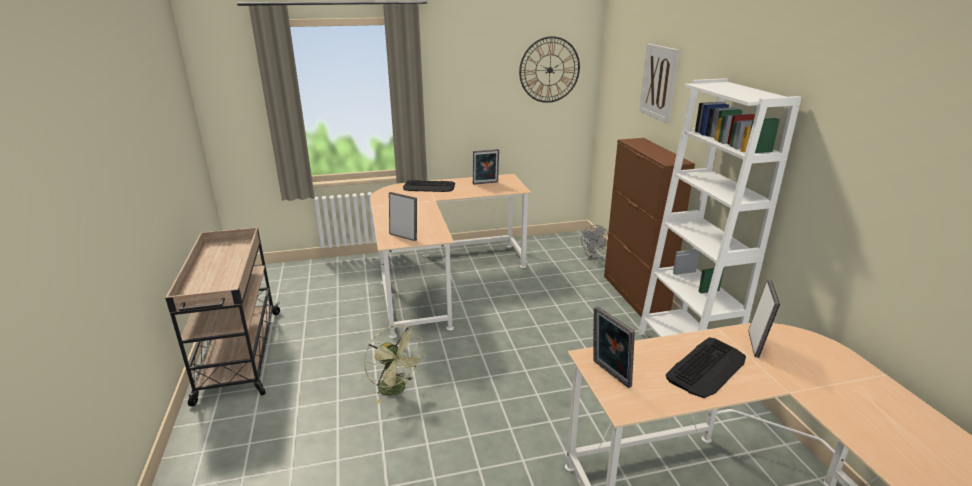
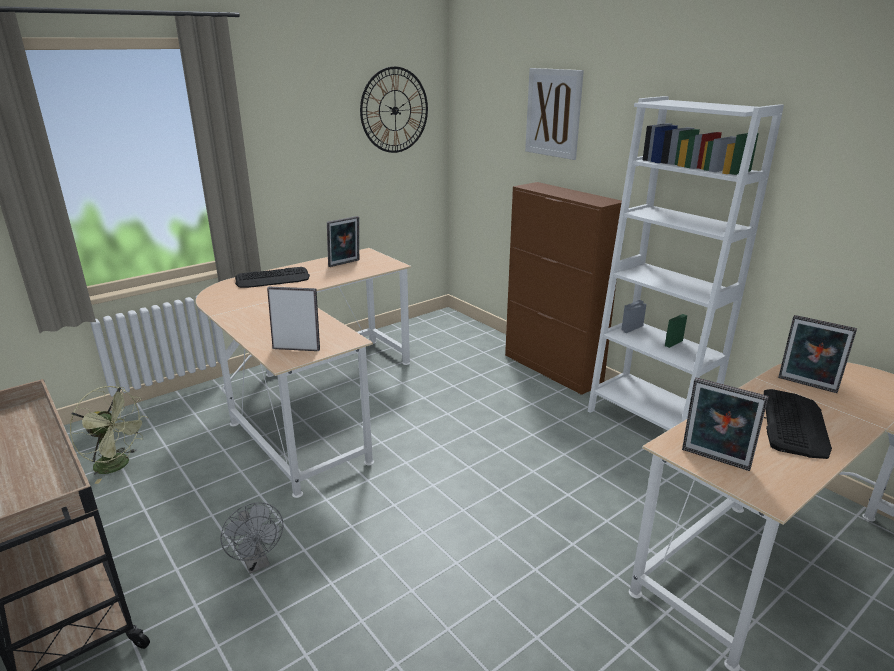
camera: 25 degrees left, 0 degrees up
(396, 390) = (354, 568): green fan -> green fan (118, 465)
(592, 257) = (476, 336): grey fan -> grey fan (257, 563)
(756, 344) = (806, 386): picture frame -> picture frame turned 135 degrees clockwise

